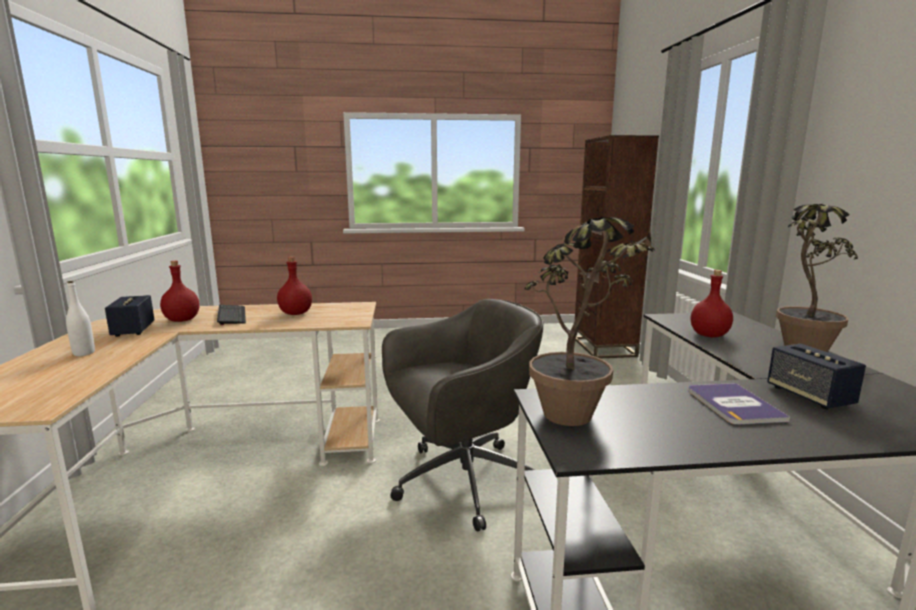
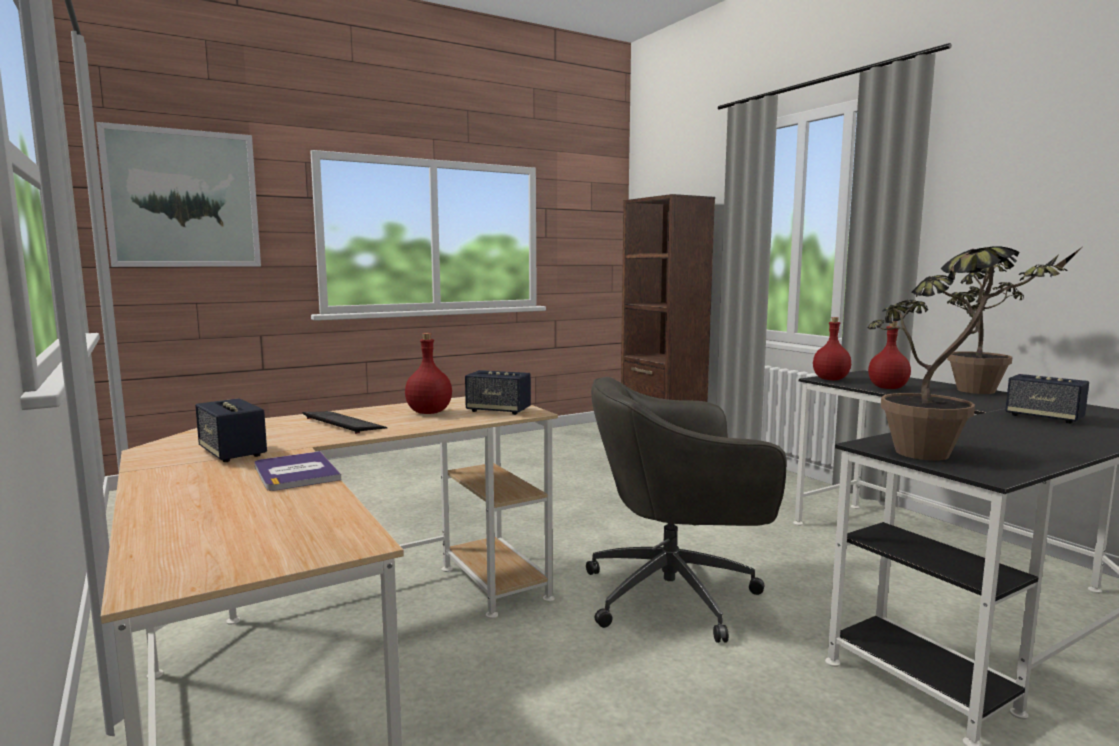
camera: 25 degrees left, 5 degrees down
(84, 353) = (230, 485): white bottle -> none
(182, 320) = (279, 435): red bottle -> red bottle (831, 379)
(262, 151) = (183, 199): none -> picture
(339, 318) = (498, 411): none -> speaker
(461, 482) = (676, 595): grey office chair -> grey office chair turned 135 degrees counterclockwise
(733, 404) = (1013, 429): book -> book (296, 472)

